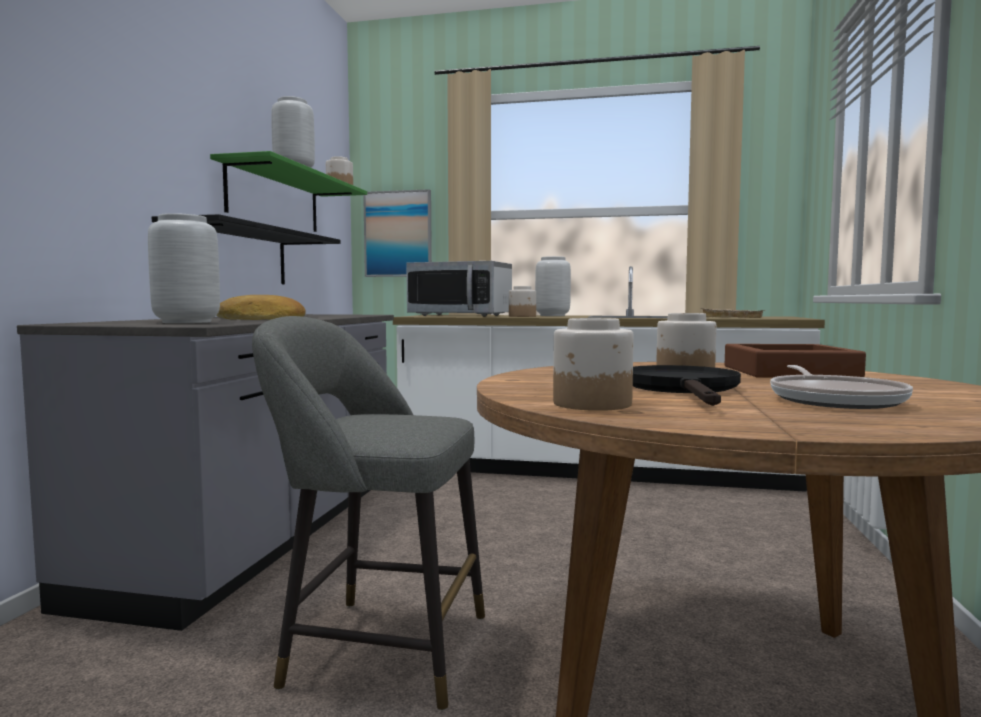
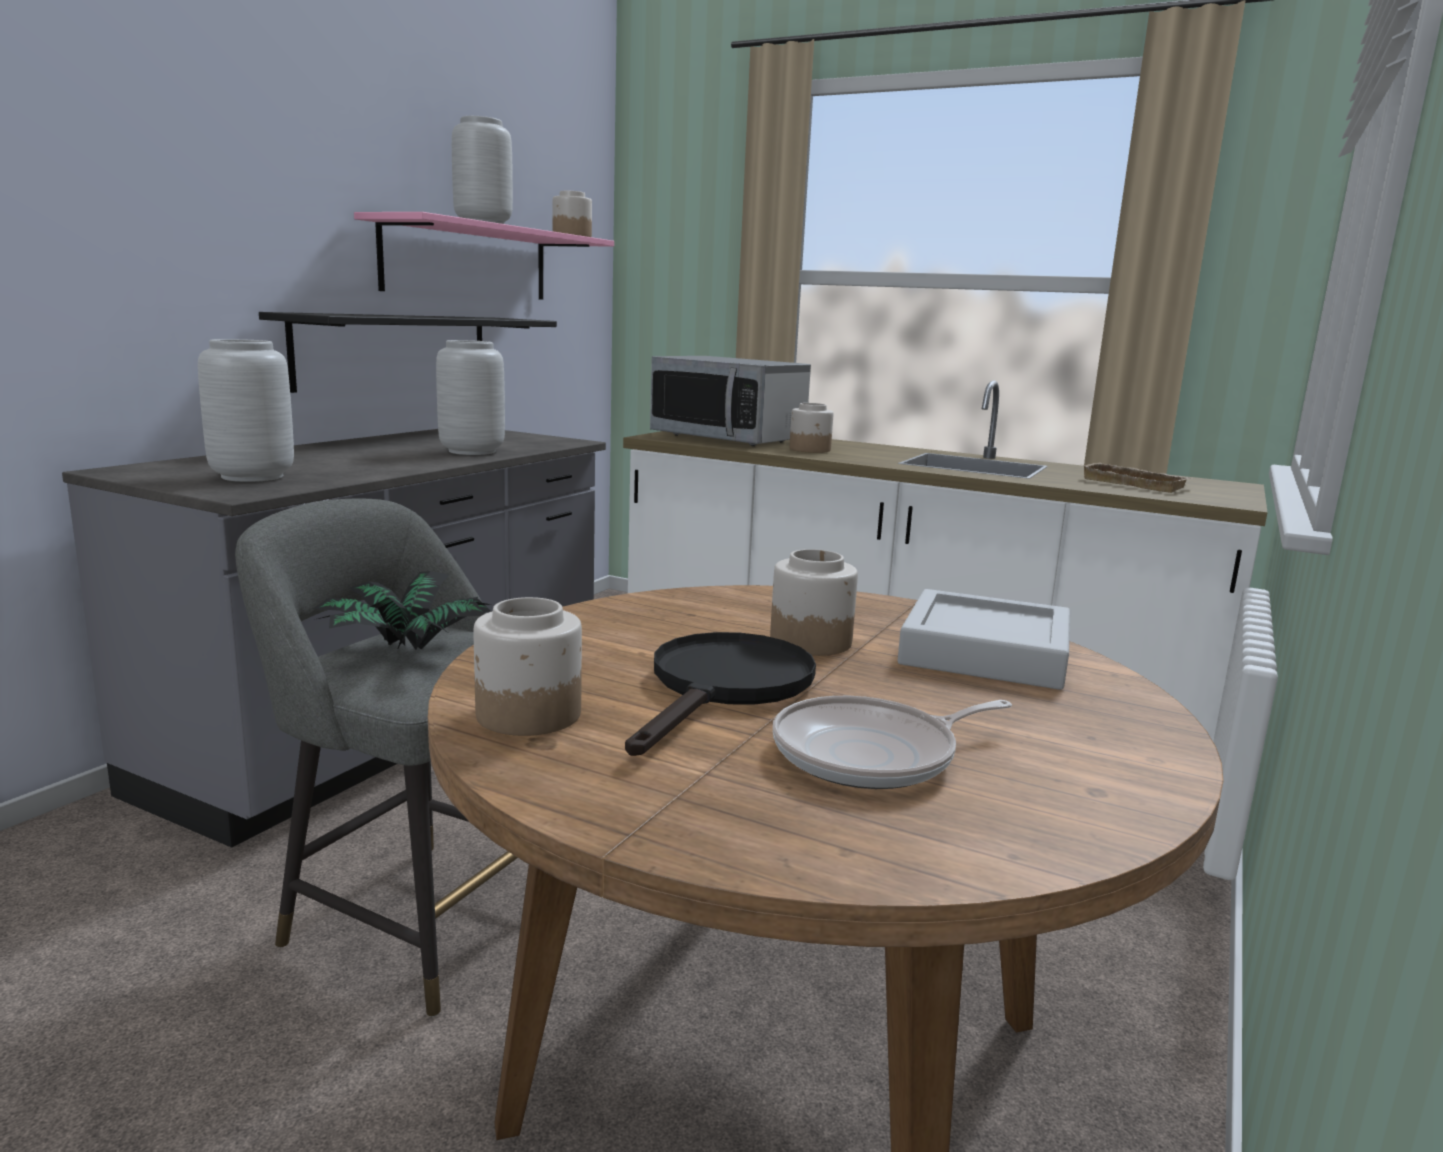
camera: 15 degrees right, 10 degrees up
(261, 319) = (372, 464): bread -> none
(274, 199) = (467, 262): green shelf -> pink shelf
(373, 420) = (405, 649): none -> potted plant
(398, 234) = (674, 298): picture -> none
(552, 315) = (864, 449): grey vase -> grey vase (473, 451)
(788, 372) = (985, 652): brown tray -> grey tray
(834, 400) = (872, 755): frying pan -> frying pan turned 45 degrees clockwise

